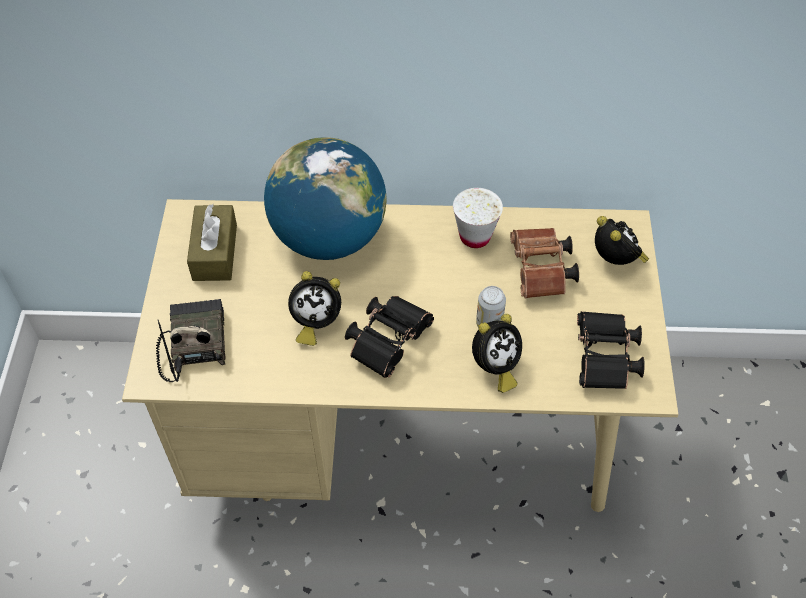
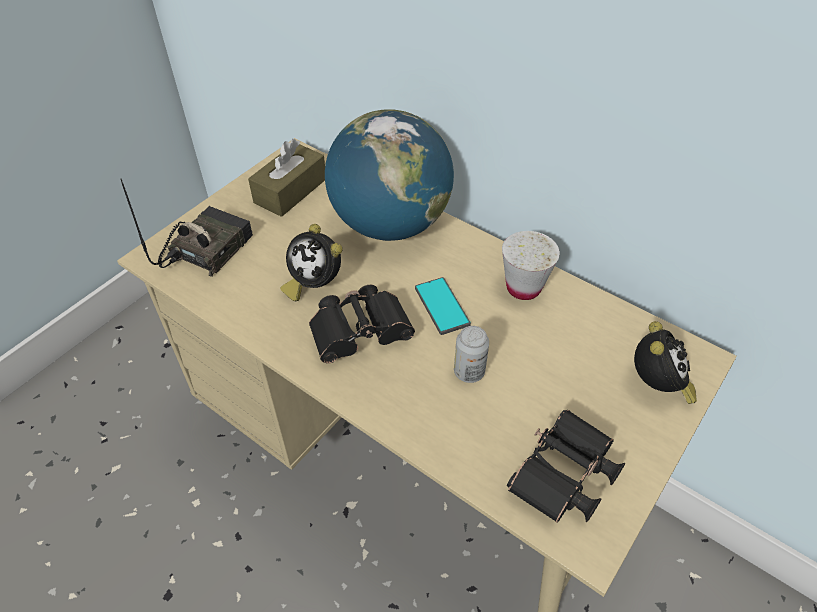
camera: 35 degrees right, 5 degrees down
(428, 285) = (442, 306): none -> phone
(494, 368) = (438, 416): alarm clock -> none
(541, 272) = (563, 353): brown binoculars -> none

